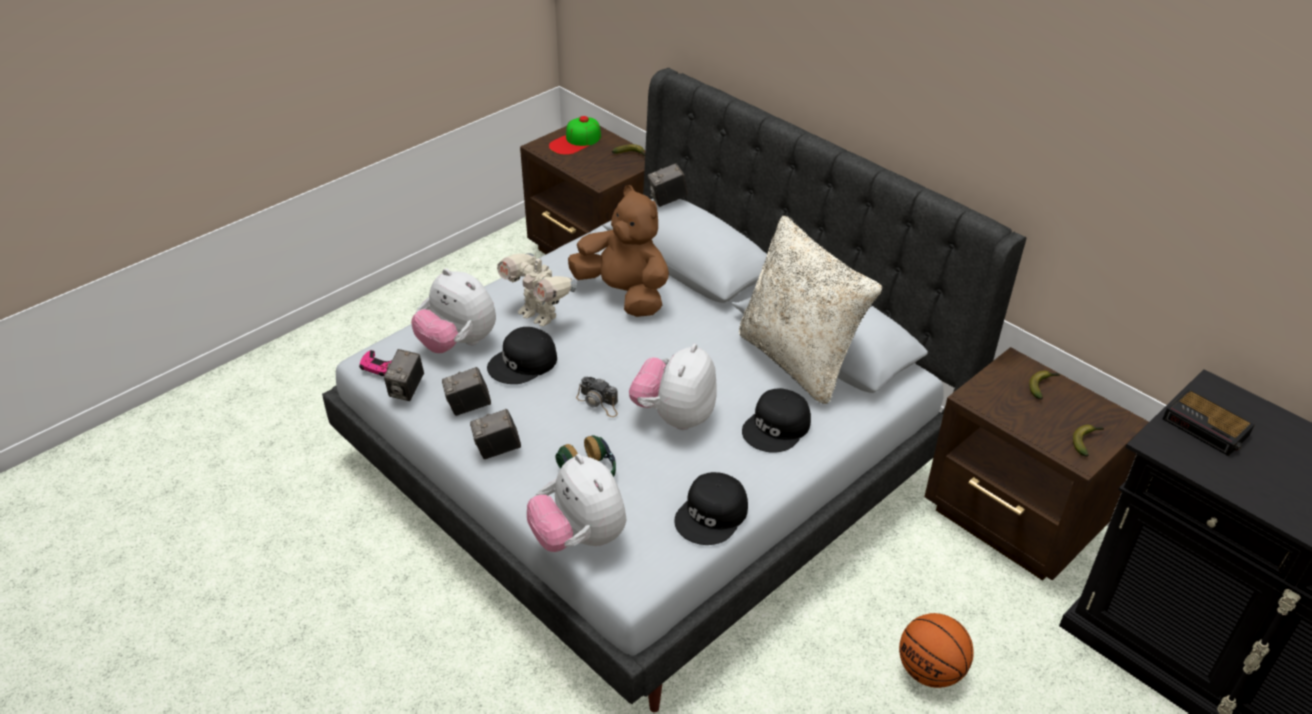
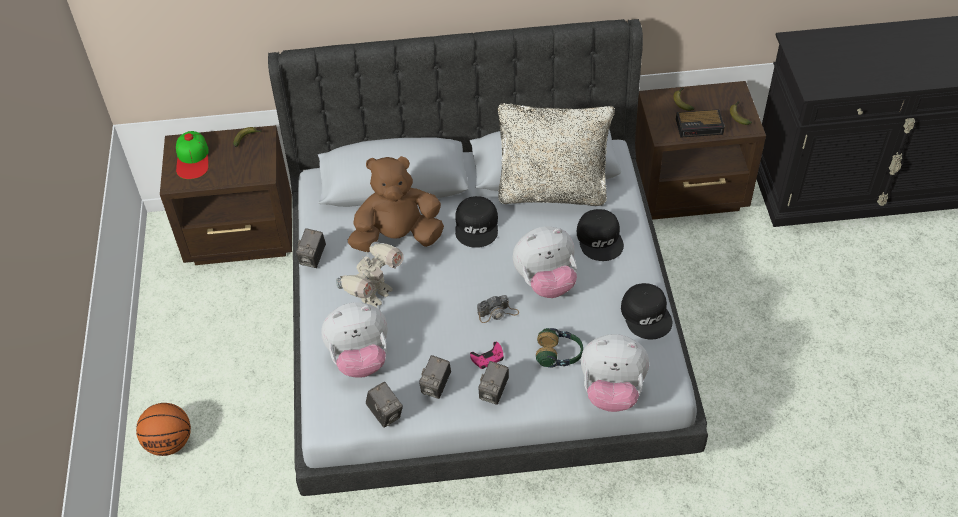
camera: 50 degrees left, 10 degrees up
(378, 366) = (342, 418): pink game controller -> pink game controller (488, 357)
(523, 363) = (422, 332): black cap -> black cap (477, 226)
(539, 315) = (374, 295): toy robot -> toy robot turned 45 degrees counterclockwise
(667, 200) = (355, 151): camera -> camera (313, 258)
(674, 416) = (546, 282): plush toy -> plush toy turned 75 degrees counterclockwise
(930, 671) = (759, 303): basketball -> basketball (169, 442)
(1207, 428) = (818, 64): alarm clock -> alarm clock (700, 126)

